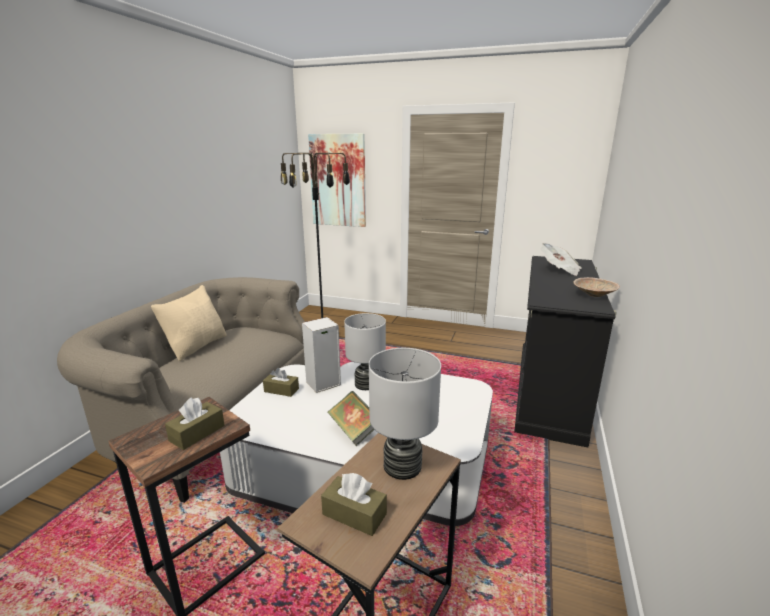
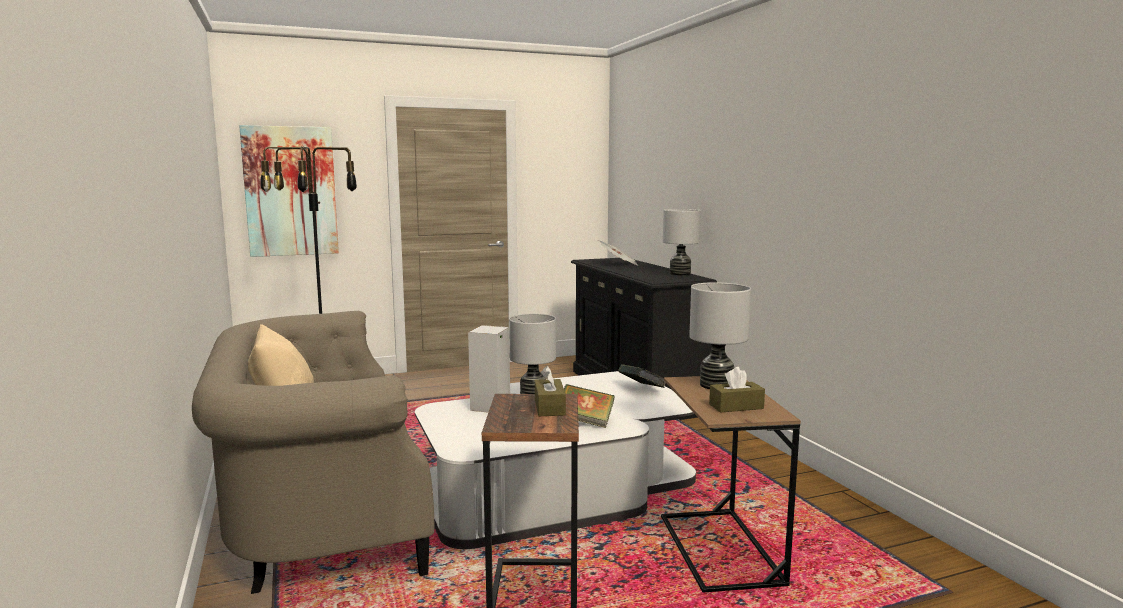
camera: 40 degrees left, 10 degrees down
(281, 390) = (457, 421): brown tissue box -> none
(458, 412) = (642, 390): none -> book
(593, 295) = (680, 273): beige bowl -> grey table lamp

